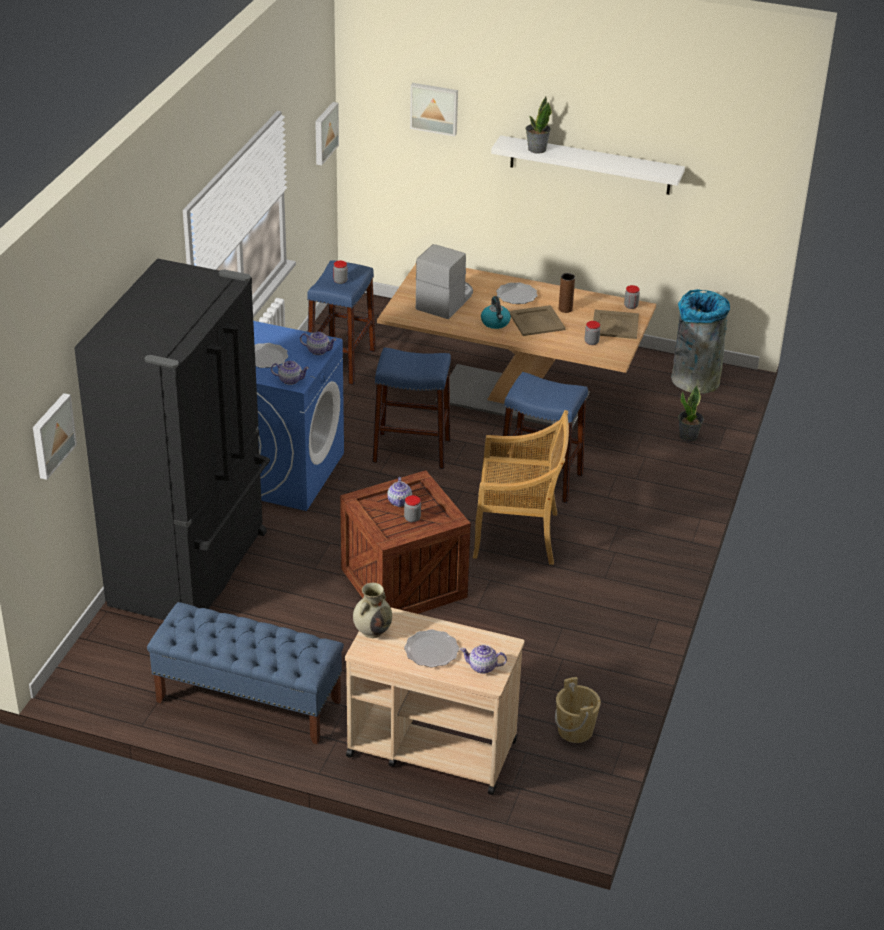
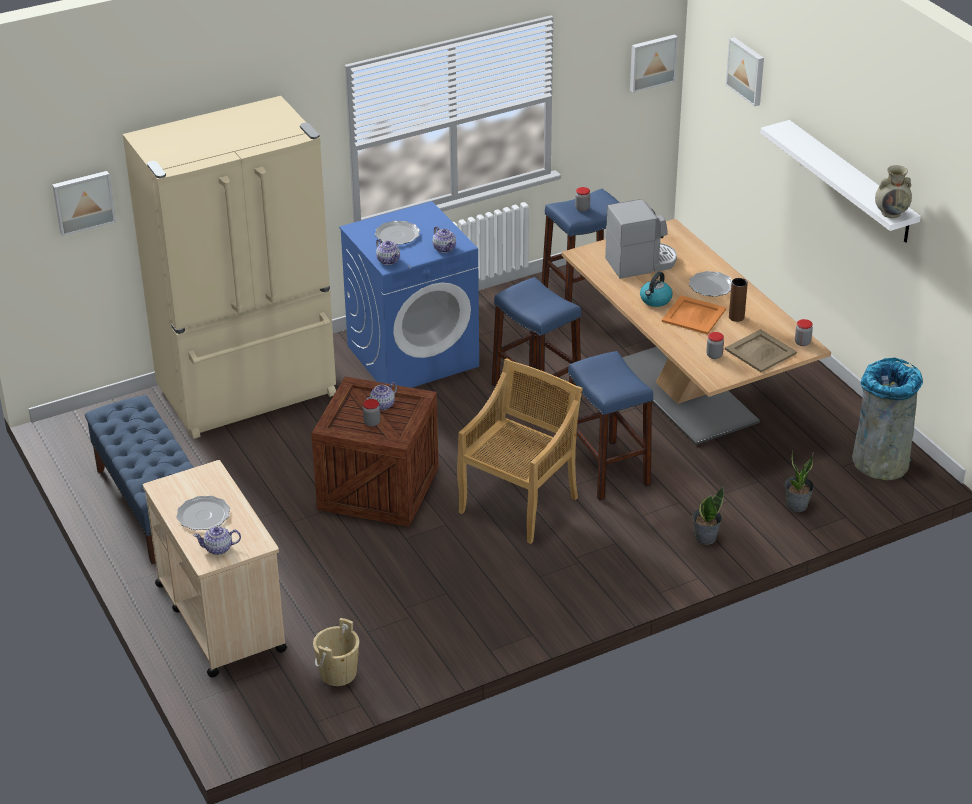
camera: 45 degrees right, 0 degrees up
(192, 569) = (249, 393): black fridge -> beige fridge
(372, 630) = (188, 477): beige vase -> beige vase (891, 213)
(483, 667) = (218, 548): teapot -> teapot turned 60 degrees counterclockwise
(518, 536) = (519, 503): beige chair -> beige chair turned 105 degrees counterclockwise
(536, 149) = (800, 144): potted plant -> potted plant (705, 537)
(536, 321) = (693, 315): beige tray -> orange tray

